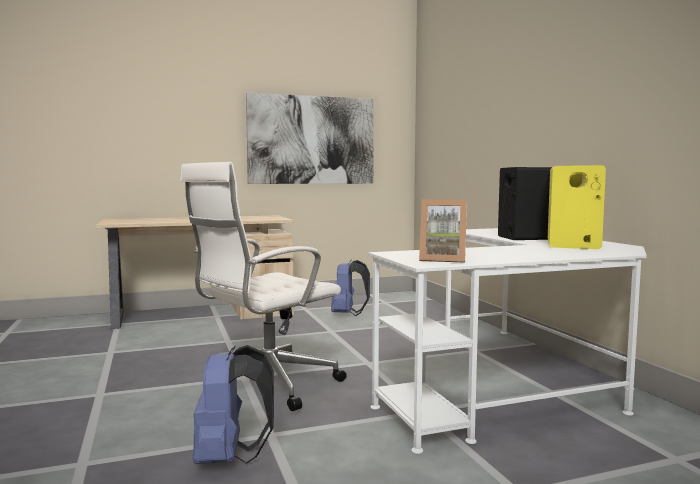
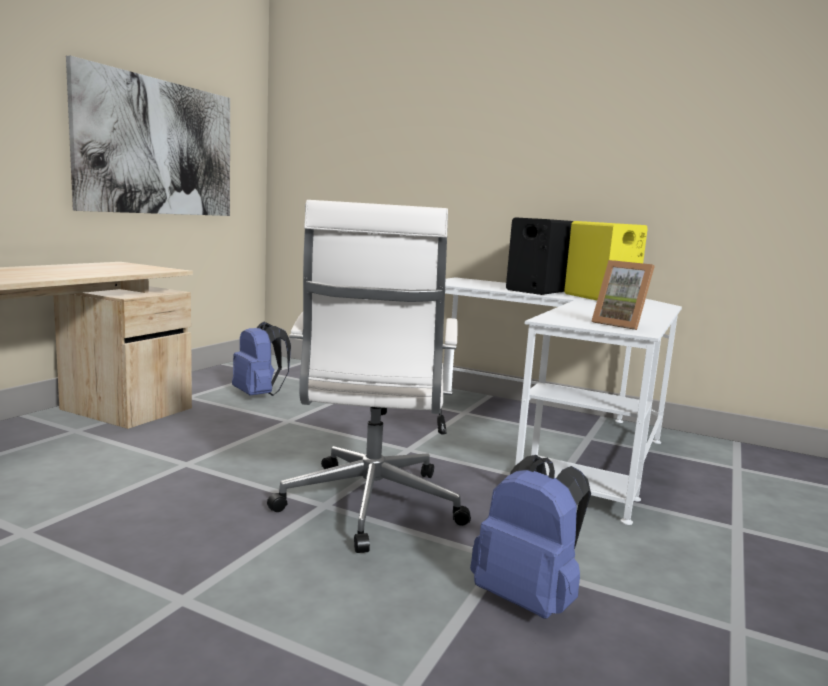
camera: 45 degrees left, 5 degrees up
(442, 259) = (621, 324): picture frame -> picture frame turned 75 degrees clockwise

